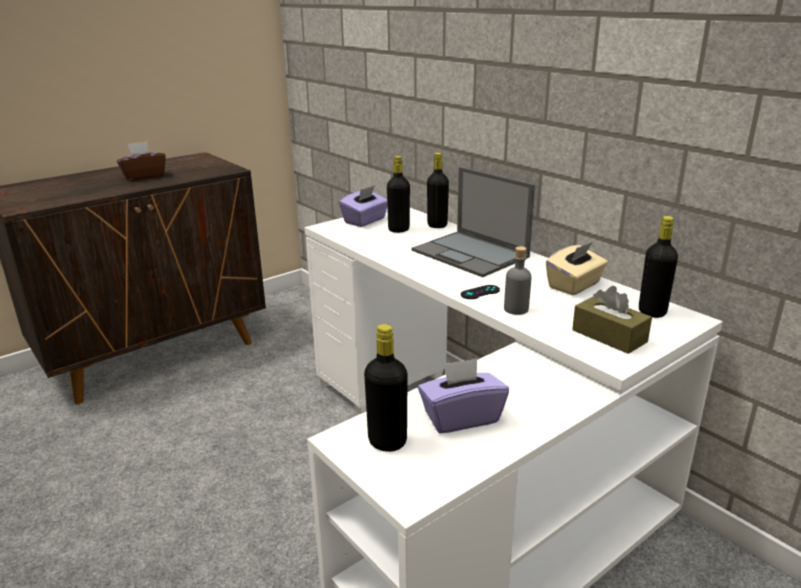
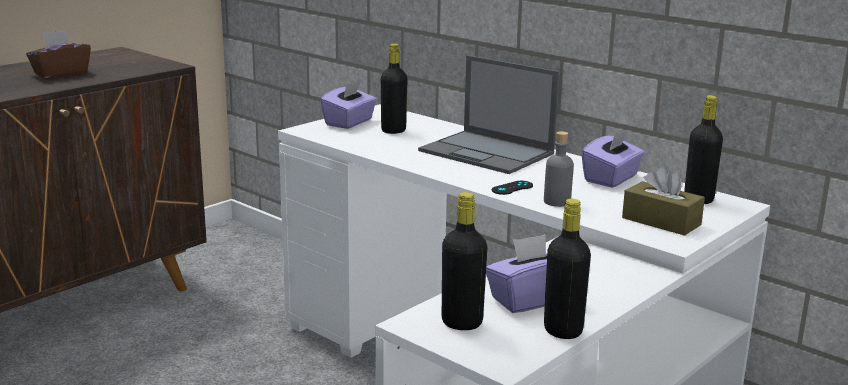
camera: 10 degrees left, 5 degrees down
(437, 225) = (436, 125): black bottle -> black bottle (563, 330)
(574, 285) = (611, 179): beige tissue box -> purple tissue box

